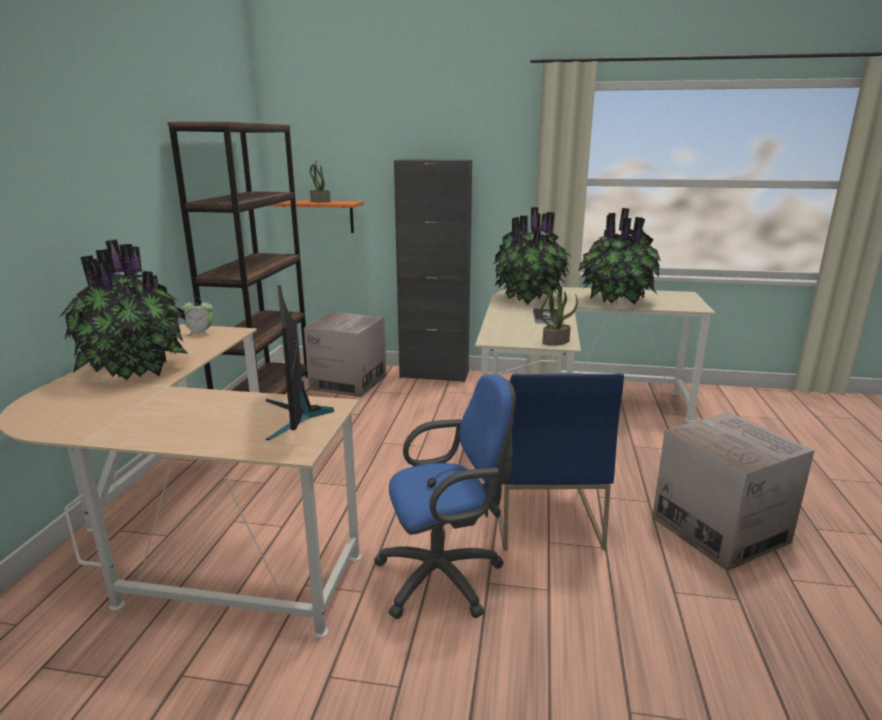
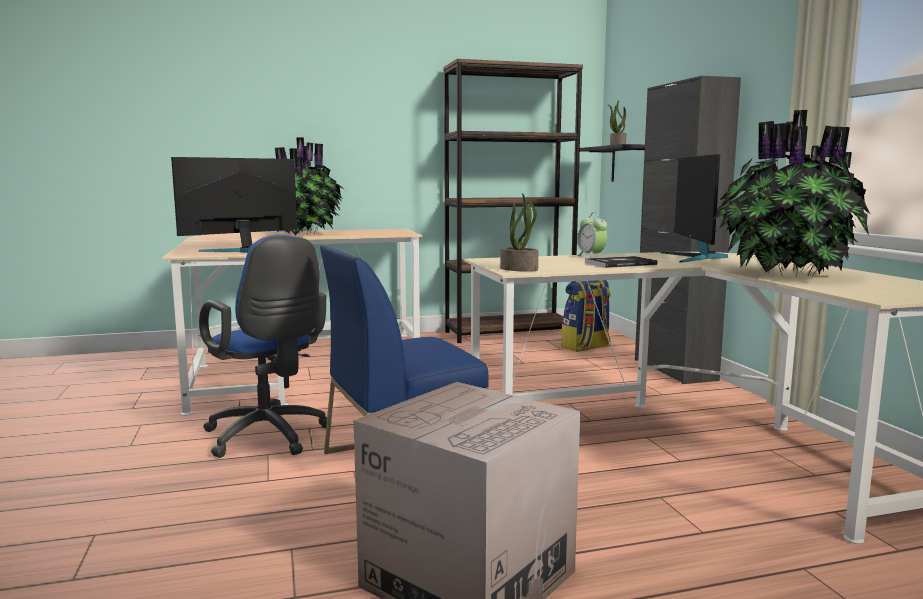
camera: 65 degrees right, 10 degrees down
(200, 333) = (391, 232): alarm clock -> alarm clock (591, 256)
(323, 216) = (629, 164): orange shelf -> black shelf
(348, 382) = (586, 347): cardboard box -> backpack
(530, 298) = (694, 257): potted plant -> monitor

